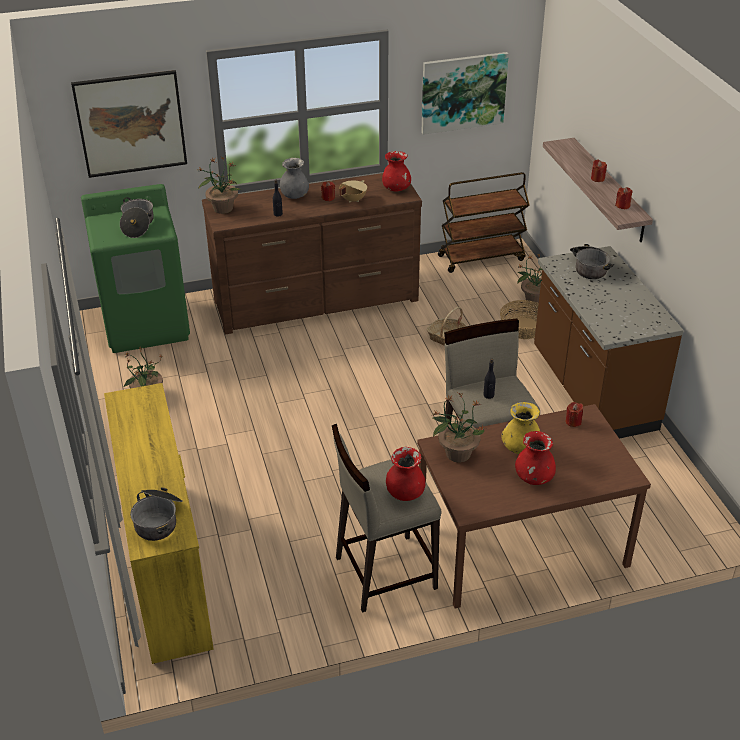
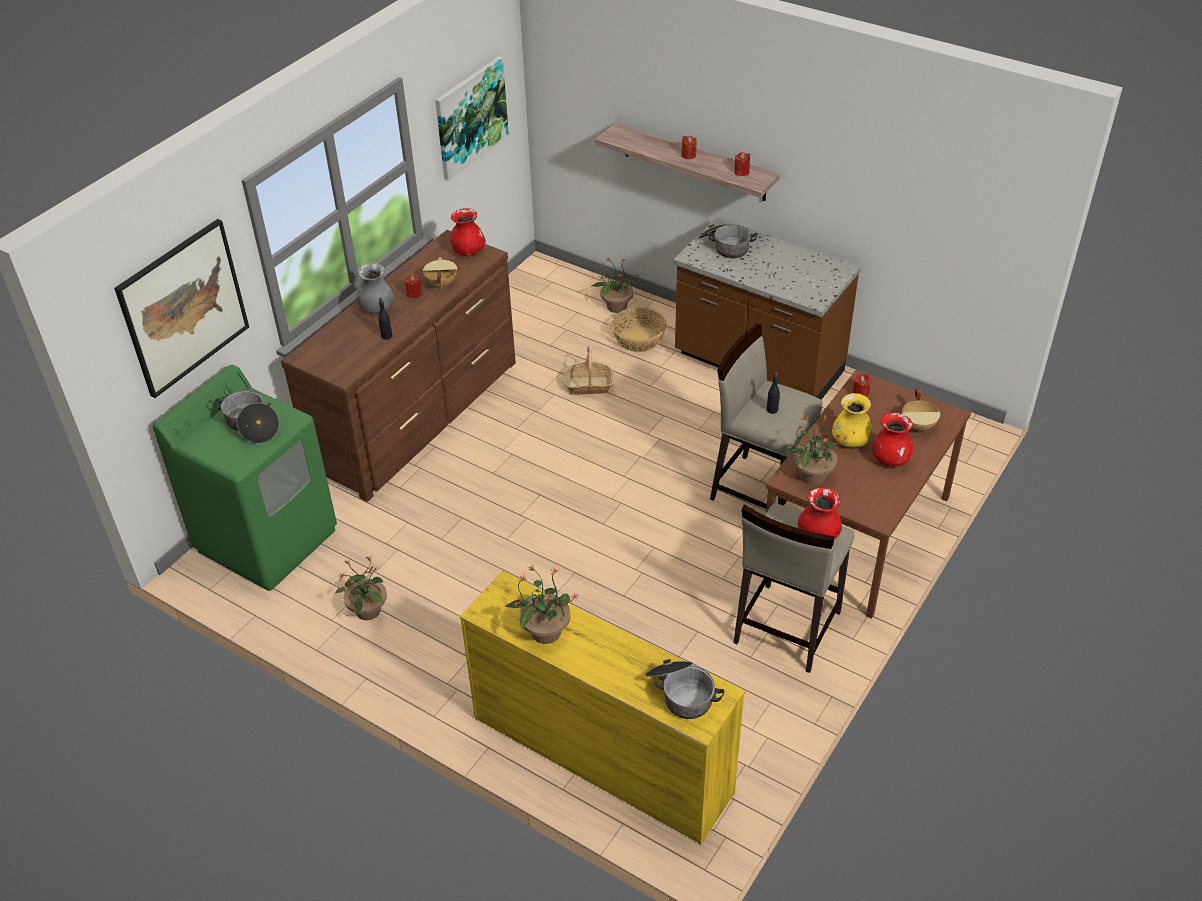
camera: 40 degrees left, 5 degrees up
(222, 208) = (319, 359): potted plant -> potted plant (545, 632)
(481, 257) = (522, 289): brown cart -> none
(590, 468) = (918, 426): none -> beige cooking pot

